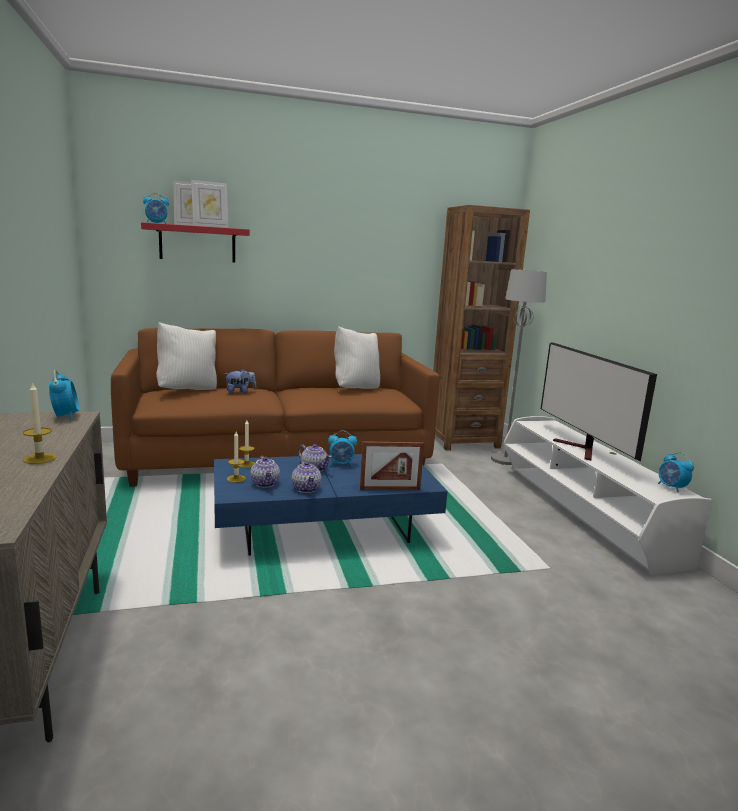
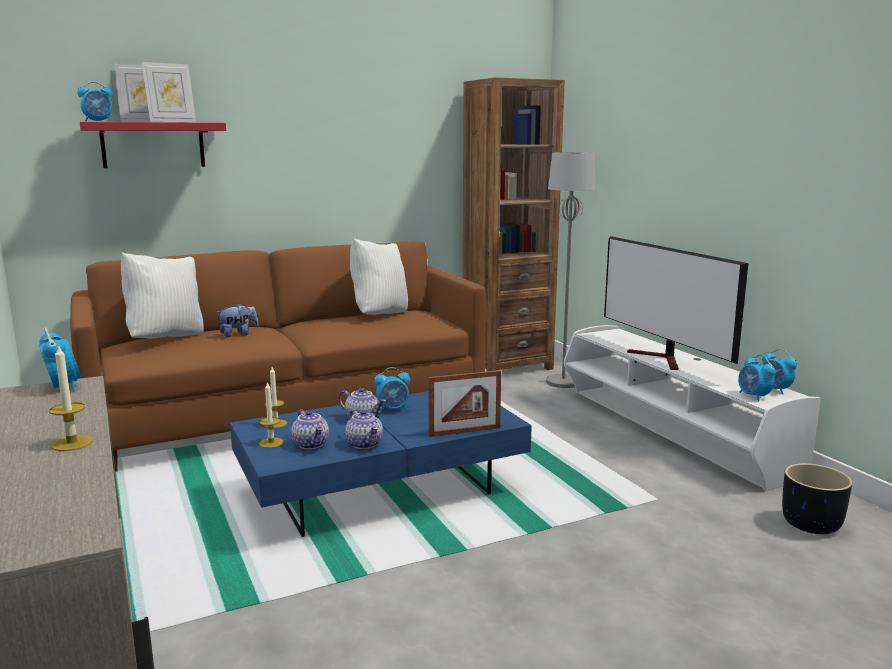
camera: 10 degrees left, 0 degrees up
(650, 491) = (753, 396): none -> alarm clock
(684, 611) = (812, 524): none -> black planter

